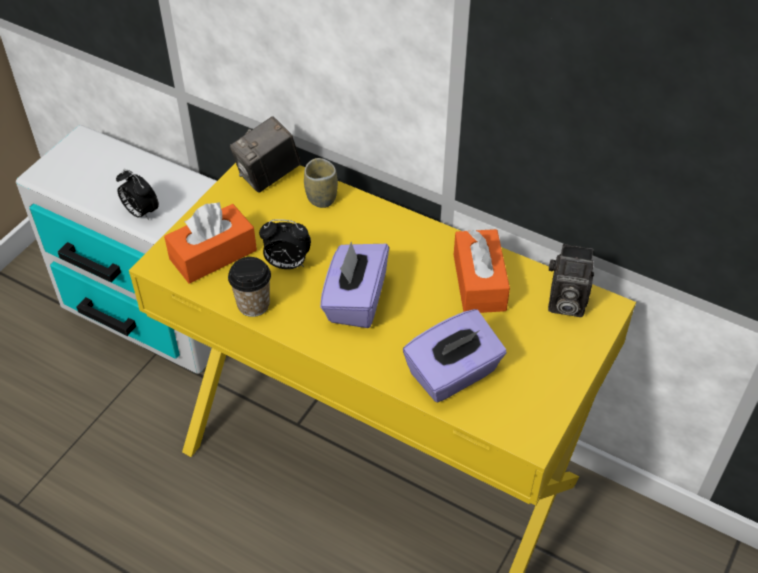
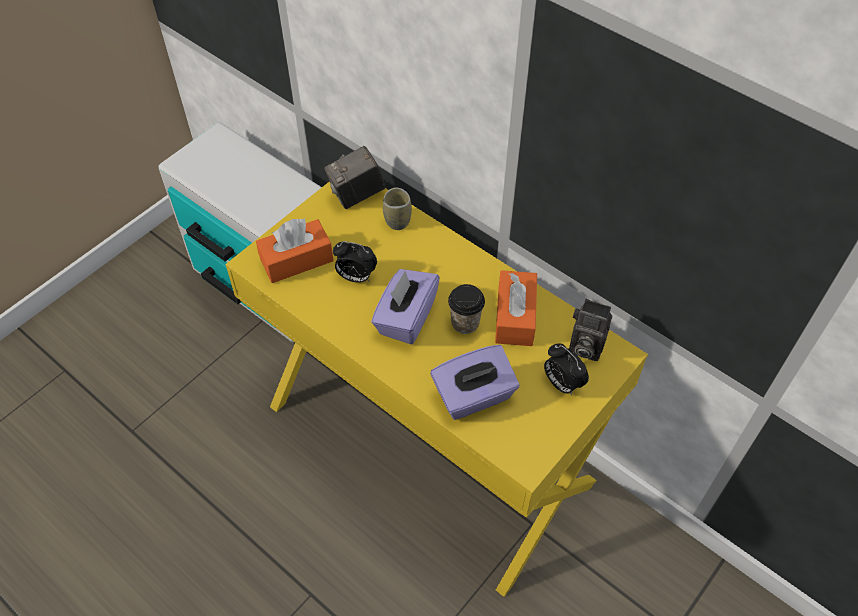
camera: 10 degrees right, 5 degrees up
(140, 212) = (253, 208): alarm clock -> alarm clock (561, 383)
(253, 305) = (320, 309): cup -> cup (465, 323)

